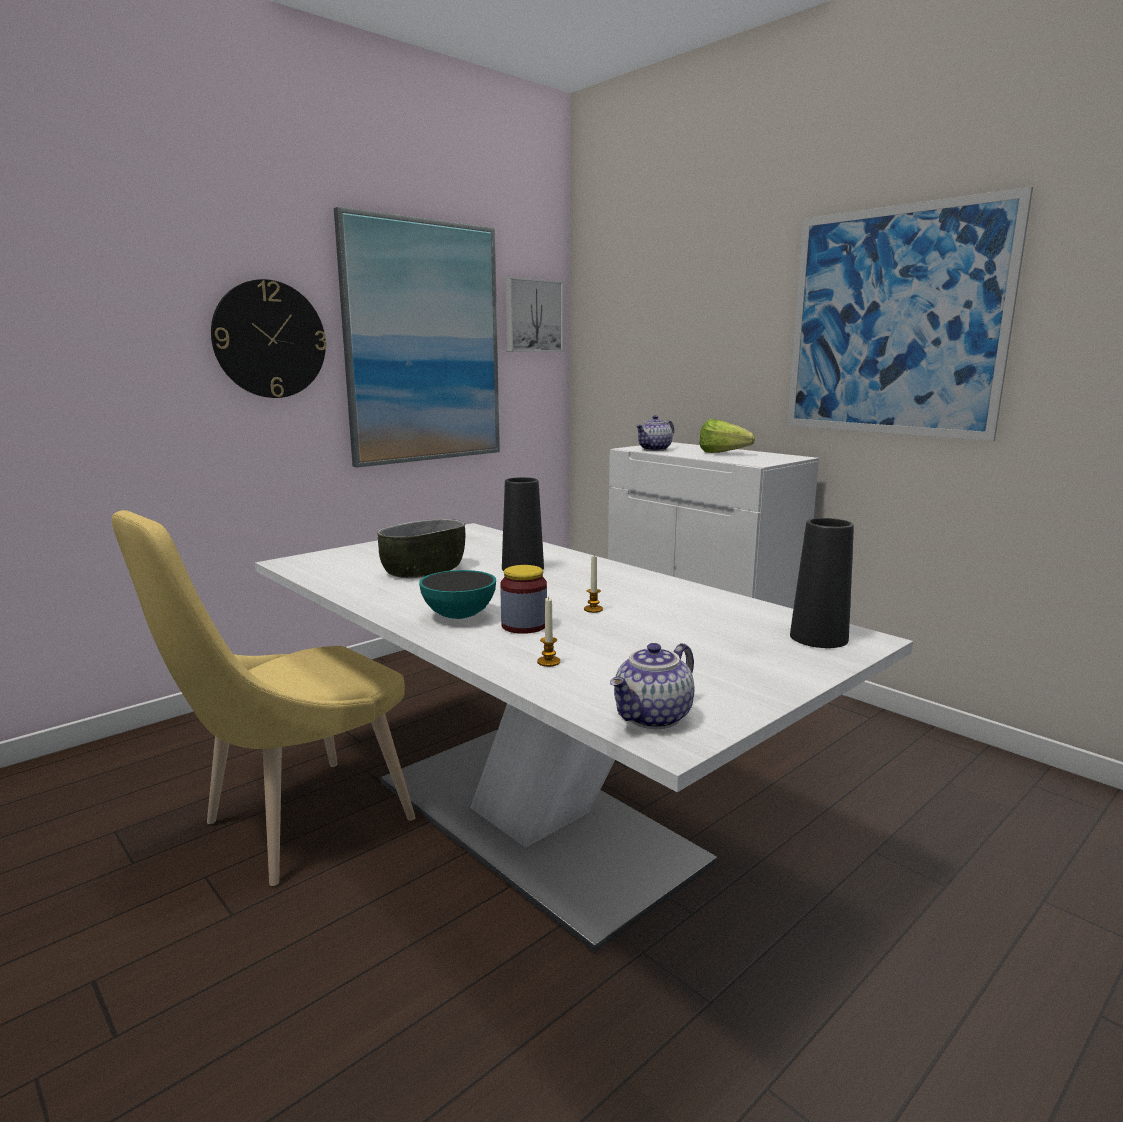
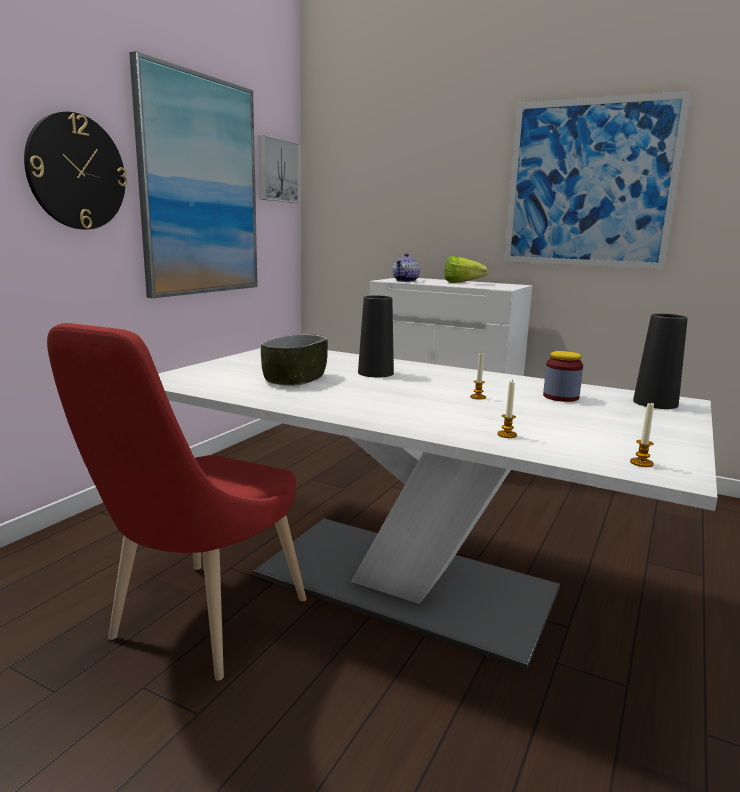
camera: 20 degrees left, 0 degrees up
(295, 826) = (200, 625): yellow chair -> red chair
(459, 616) = (383, 410): bowl -> none
(524, 625) = (445, 412): jar -> jar (561, 397)
(654, 718) = (641, 463): teapot -> candle

